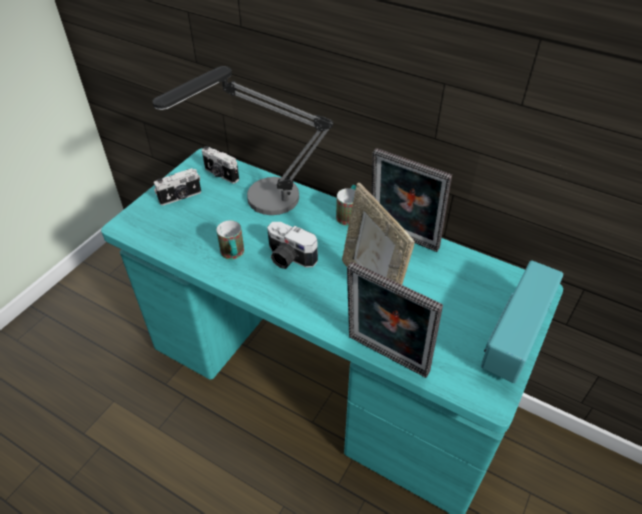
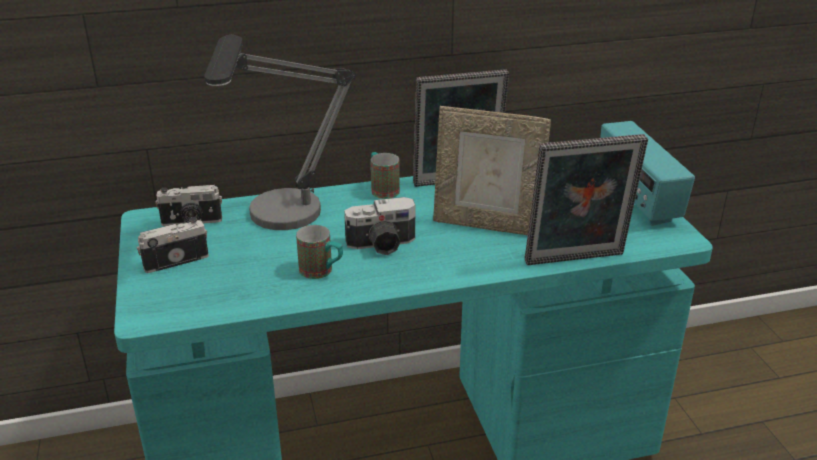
camera: 45 degrees left, 15 degrees down
(180, 197) = (175, 260): camera -> camera turned 135 degrees counterclockwise

